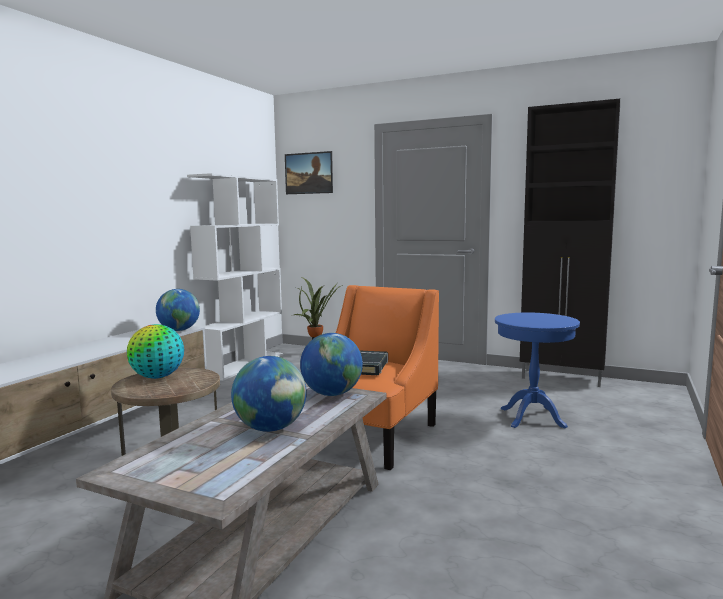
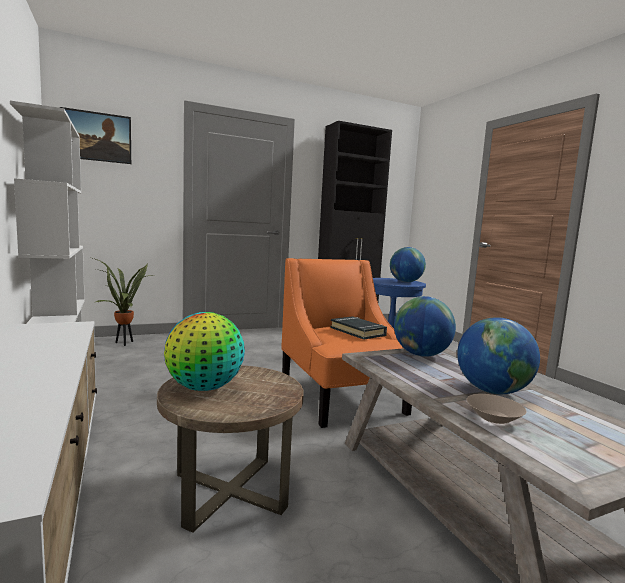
camera: 50 degrees left, 0 degrees up
(179, 330) = (72, 329): globe -> globe (405, 282)
(202, 438) = (494, 418): none -> beige bowl

